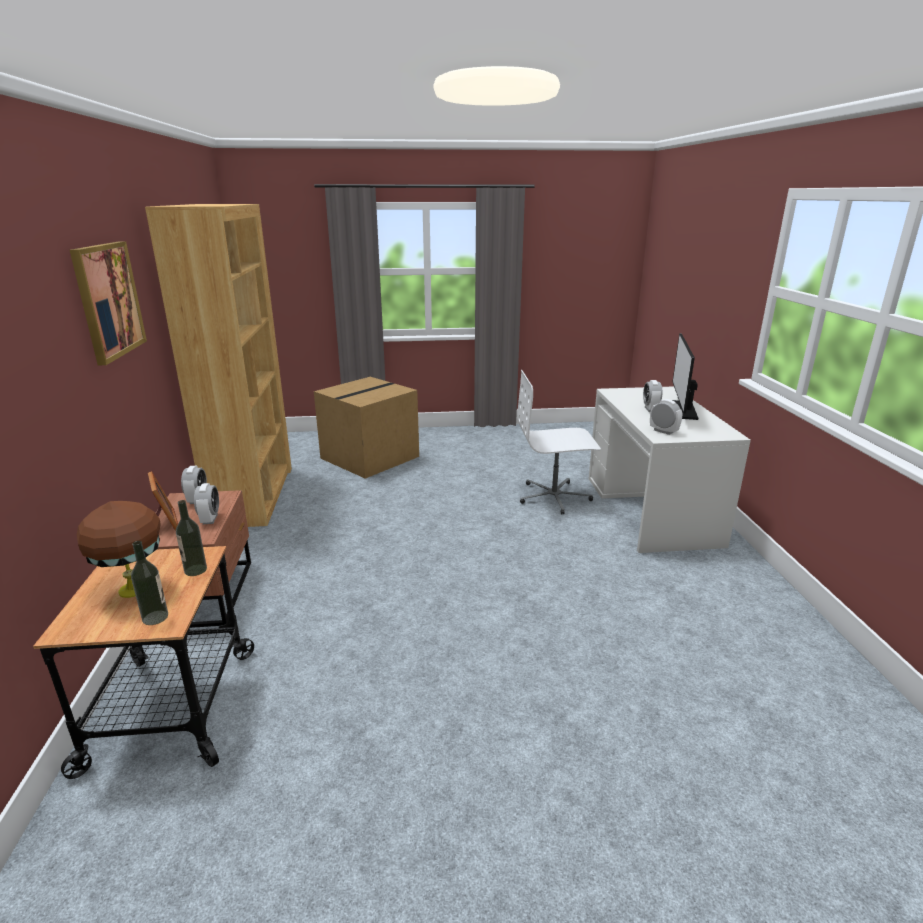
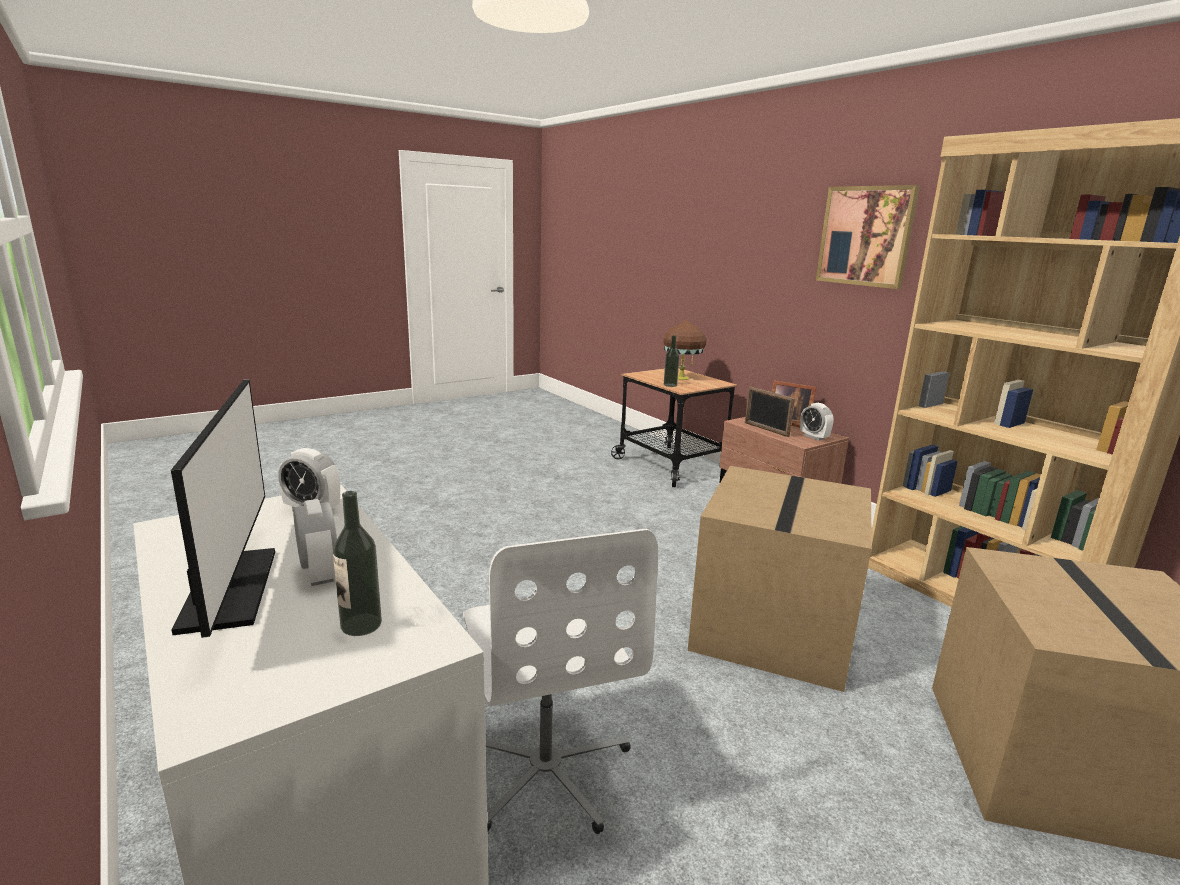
camera: 150 degrees right, 5 degrees down
(155, 617) = (646, 374): bottle -> bottle (361, 624)
(210, 519) = (766, 429): alarm clock -> picture frame
(392, 511) = (774, 631): none -> cardboard box
(554, 497) = (546, 768): white office chair -> white office chair turned 105 degrees clockwise

